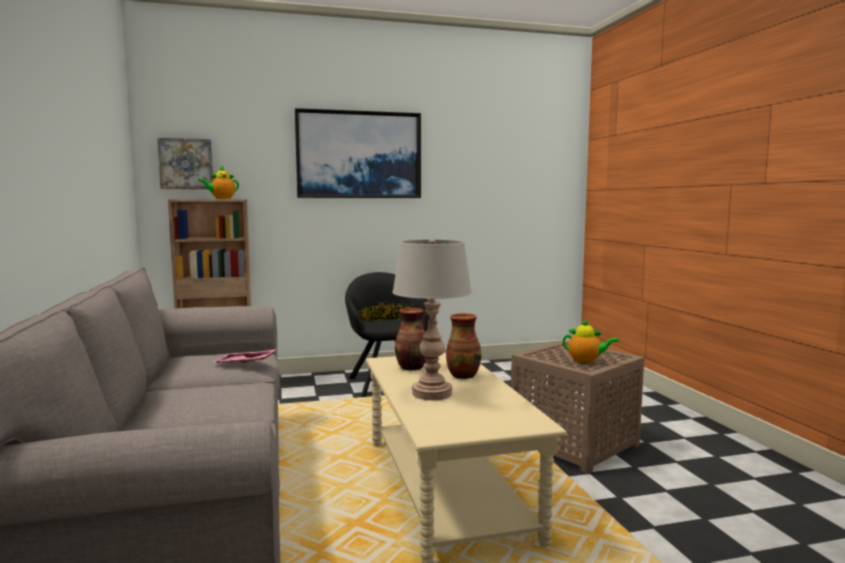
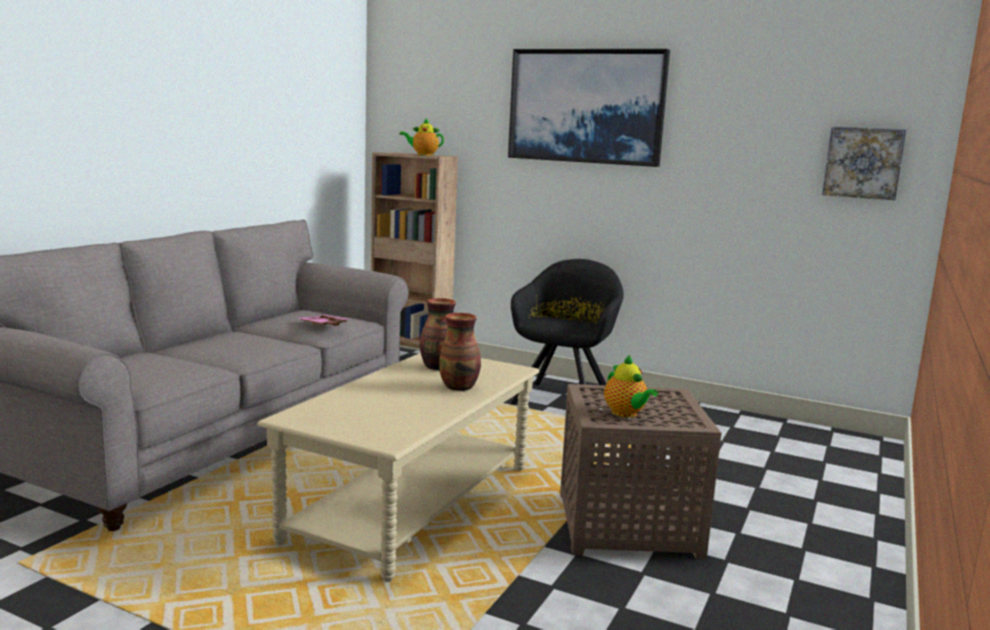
camera: 40 degrees right, 5 degrees up
(186, 164) = (408, 114): picture -> picture (863, 163)
(431, 393) = (386, 391): grey table lamp -> none

